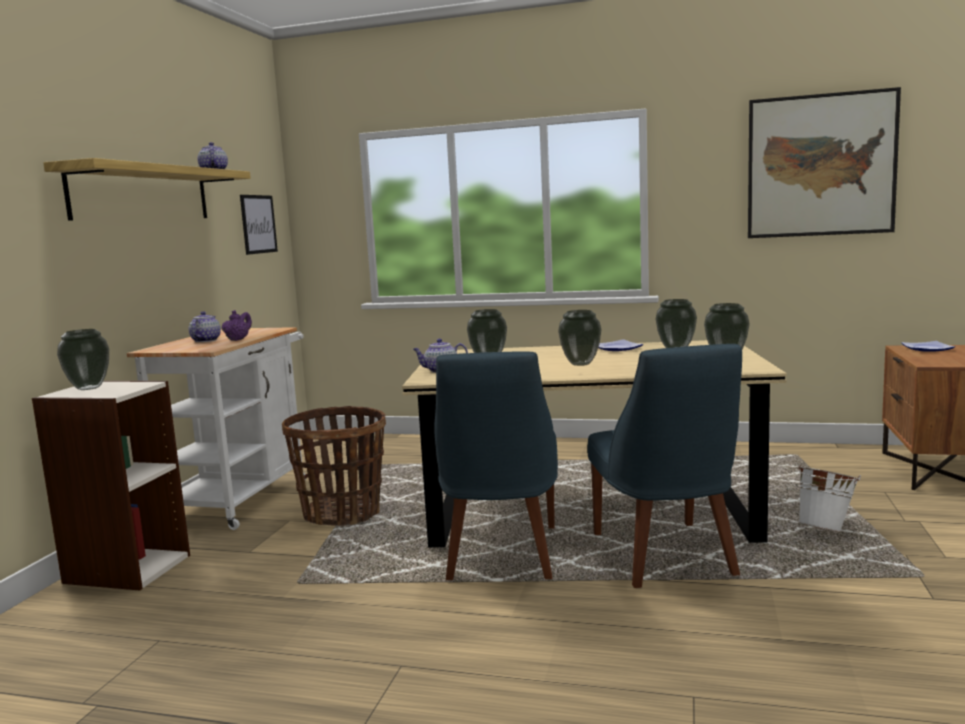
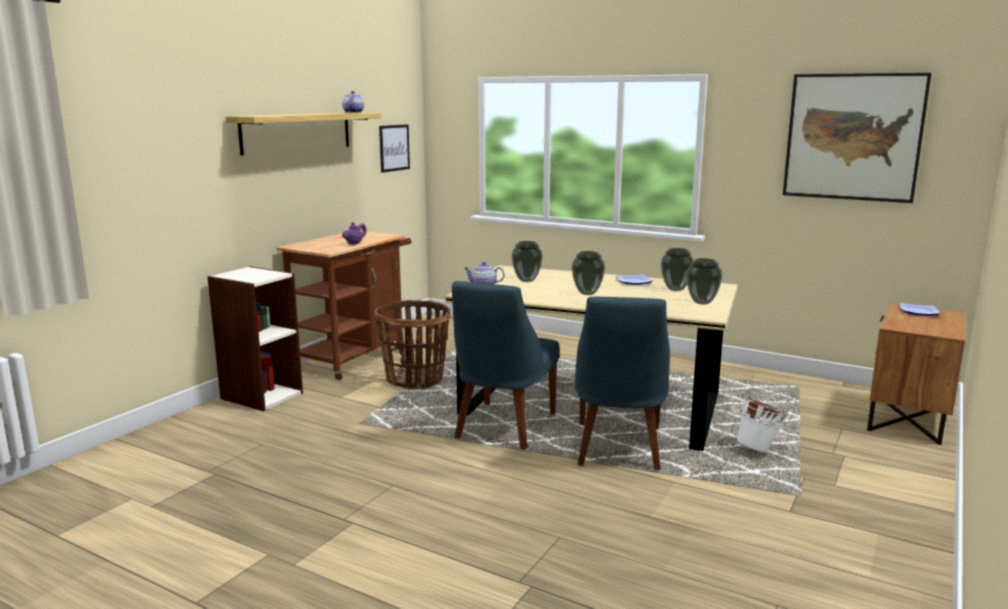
camera: 15 degrees right, 5 degrees up
(88, 388) = (243, 272): vase -> none
(206, 340) = (333, 241): teapot -> none
(242, 497) = (354, 357): white cart -> brown cart

